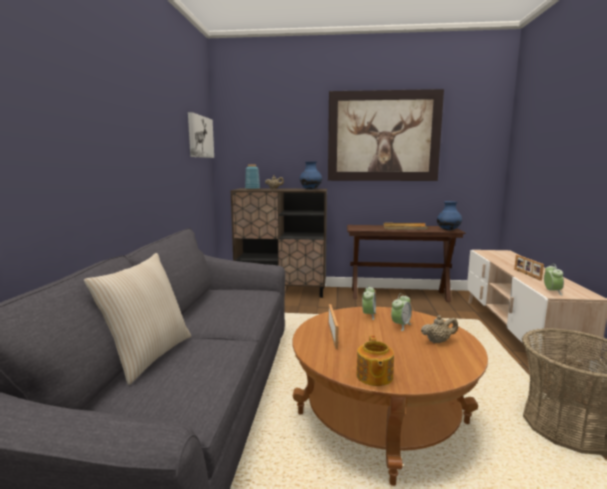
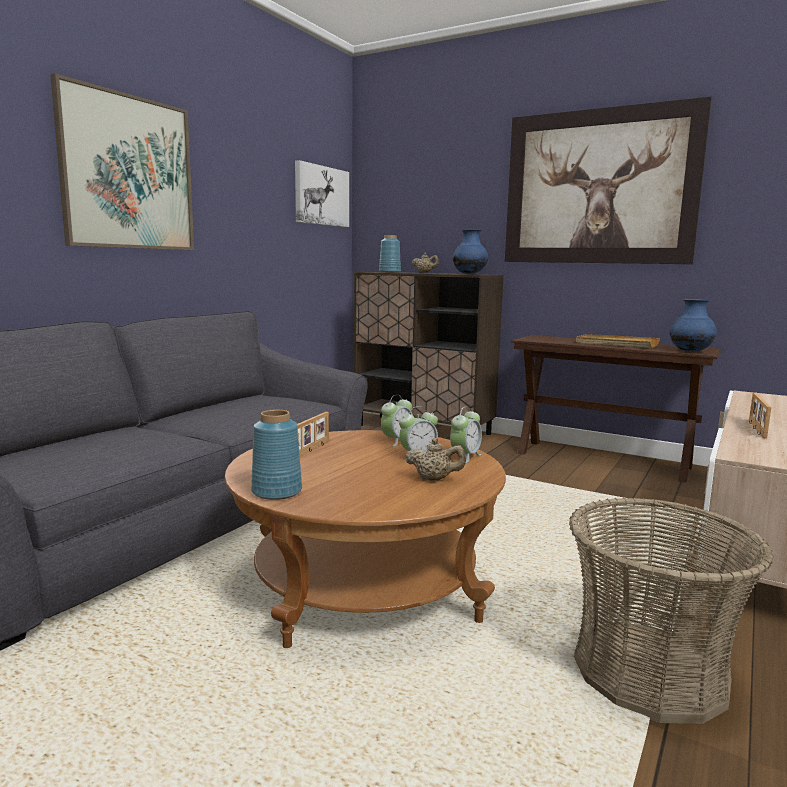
camera: 25 degrees right, 0 degrees up
(105, 126) = (128, 173): none -> picture
(148, 356) = (95, 435): beige pillow -> none
(374, 376) = (277, 491): teapot -> blue vase
(552, 292) = (745, 452): alarm clock -> alarm clock (465, 457)

